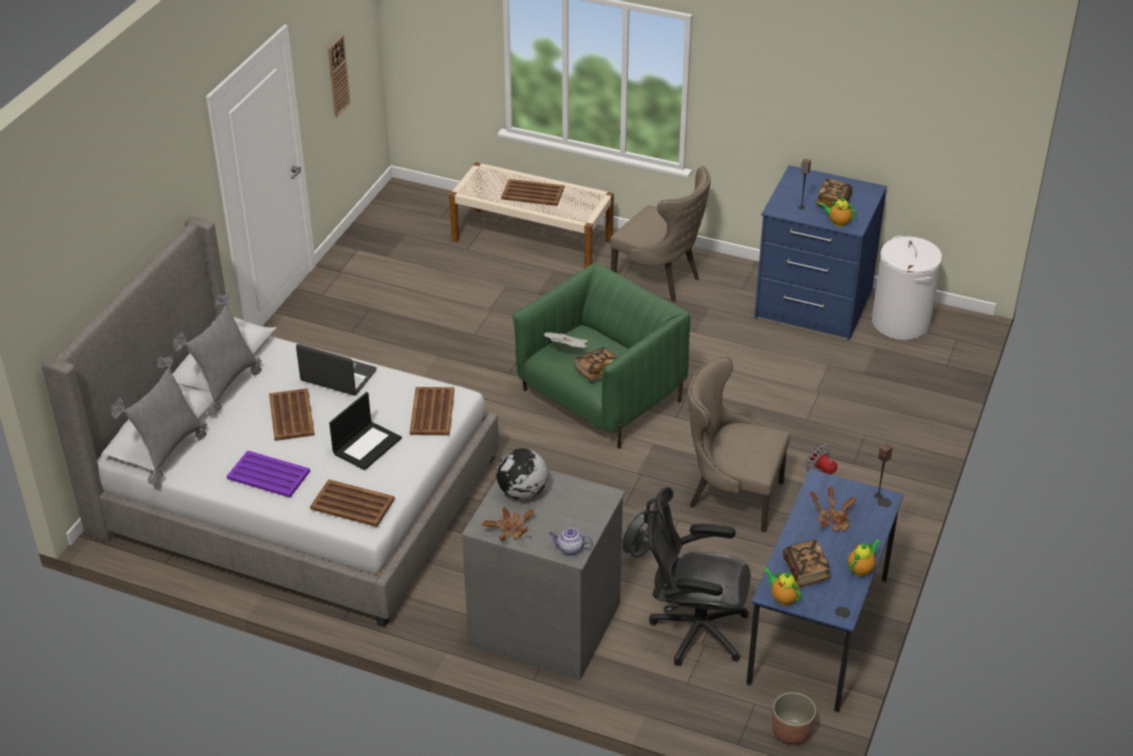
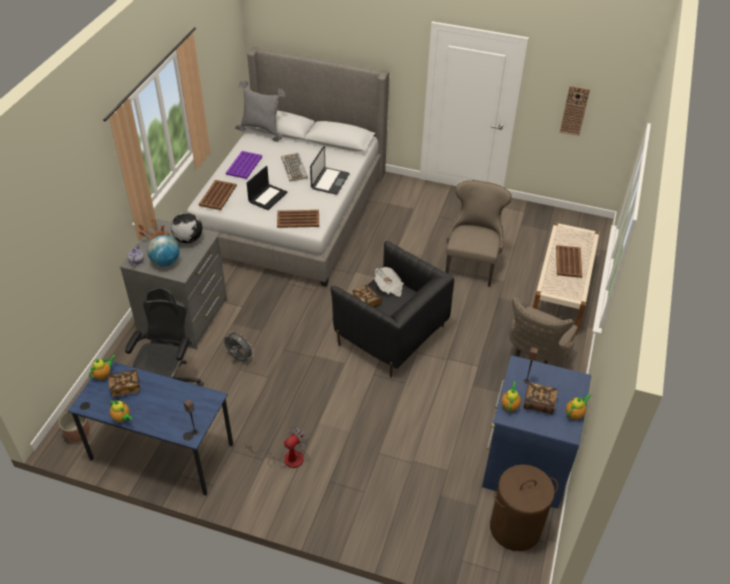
camera: 85 degrees right, 5 degrees up
(224, 389) = (316, 143): grey pillow -> none
(291, 415) = (294, 168): brown tray -> keyboard
(367, 445) = (267, 197): laptop -> laptop turned 90 degrees counterclockwise
(576, 514) = (165, 262): none -> globe
(600, 397) = (390, 334): green armchair -> black armchair
(731, 496) = (292, 406): beige chair -> beige chair (471, 265)
(832, 519) = (173, 404): potted plant -> none
(845, 182) = (575, 414): none -> teapot
(901, 322) = (515, 528): white laundry basket -> brown laundry basket

